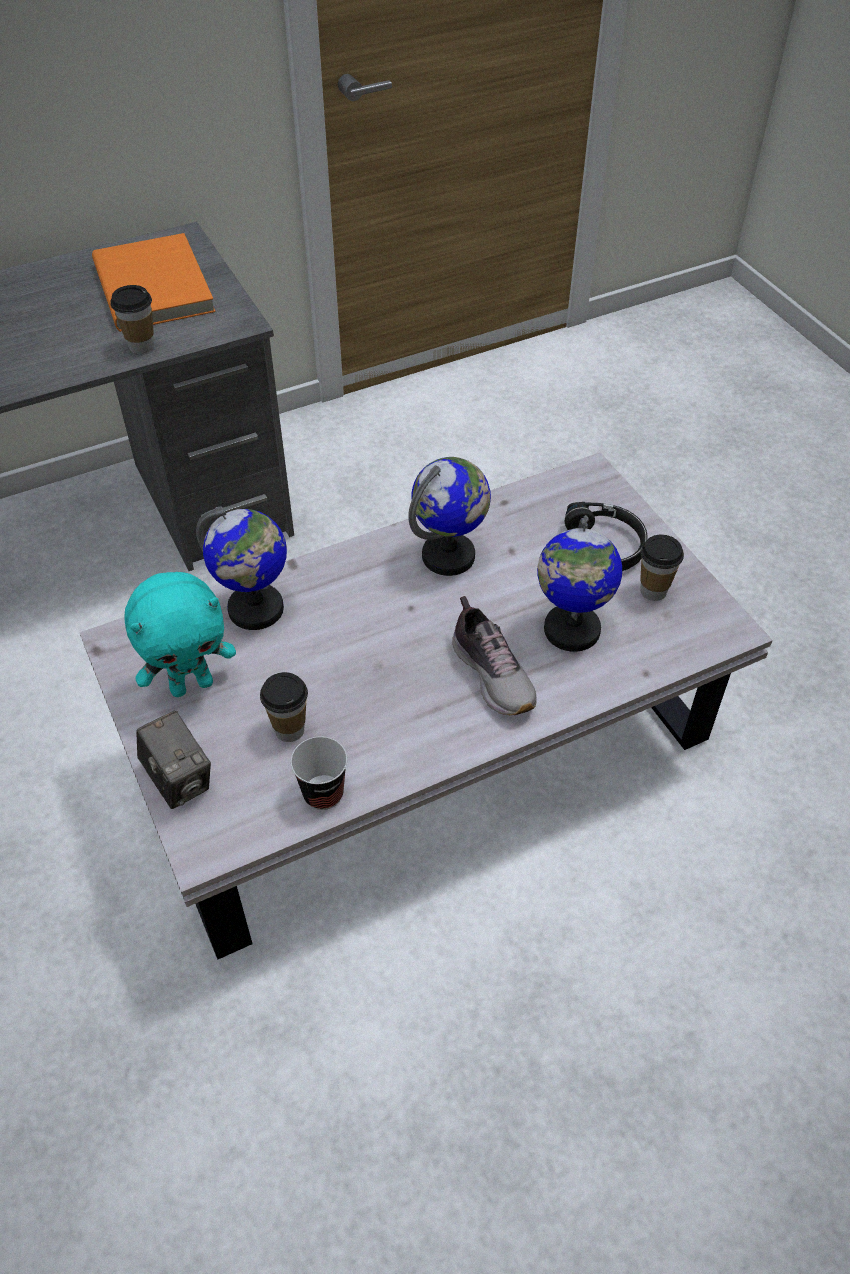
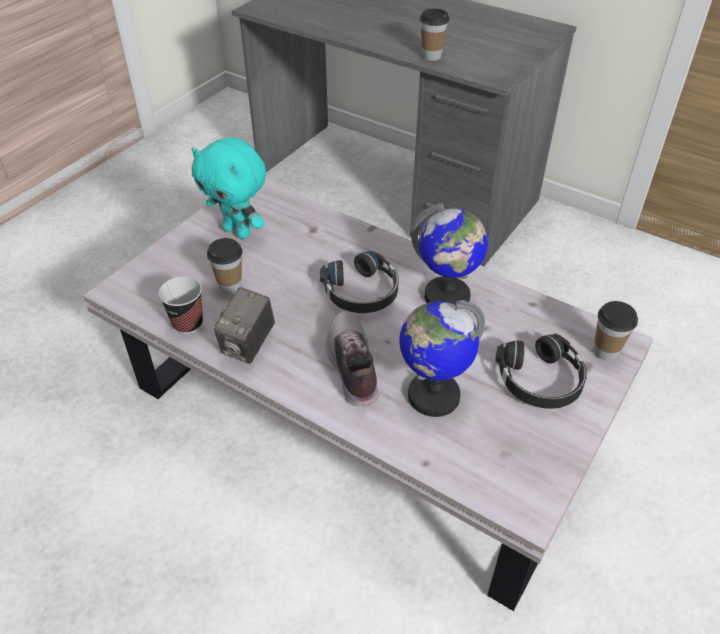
camera: 60 degrees right, 5 degrees down
(156, 287) = (493, 39): orange book -> none
(179, 780) = (163, 259): camera -> camera (248, 345)
(256, 609) = (319, 230): globe -> none
(390, 618) = (362, 292): none -> black headphones
(493, 674) = (351, 367): shoe -> shoe turned 135 degrees clockwise
(653, 591) = (524, 434): cup -> cup (605, 352)

